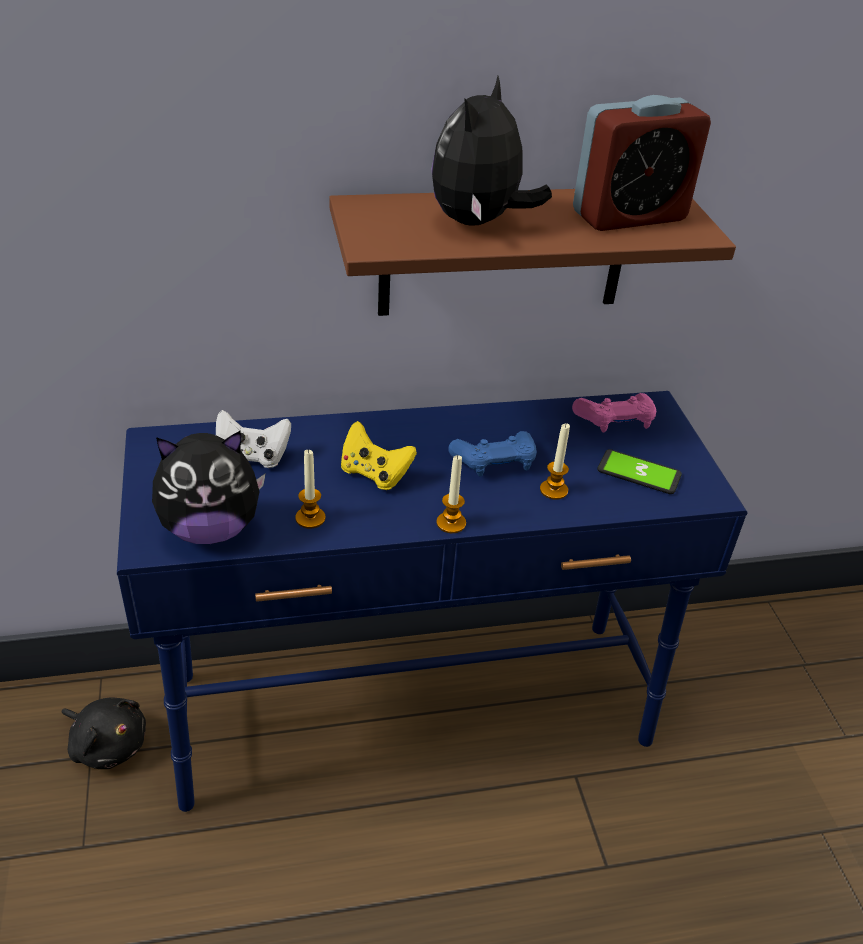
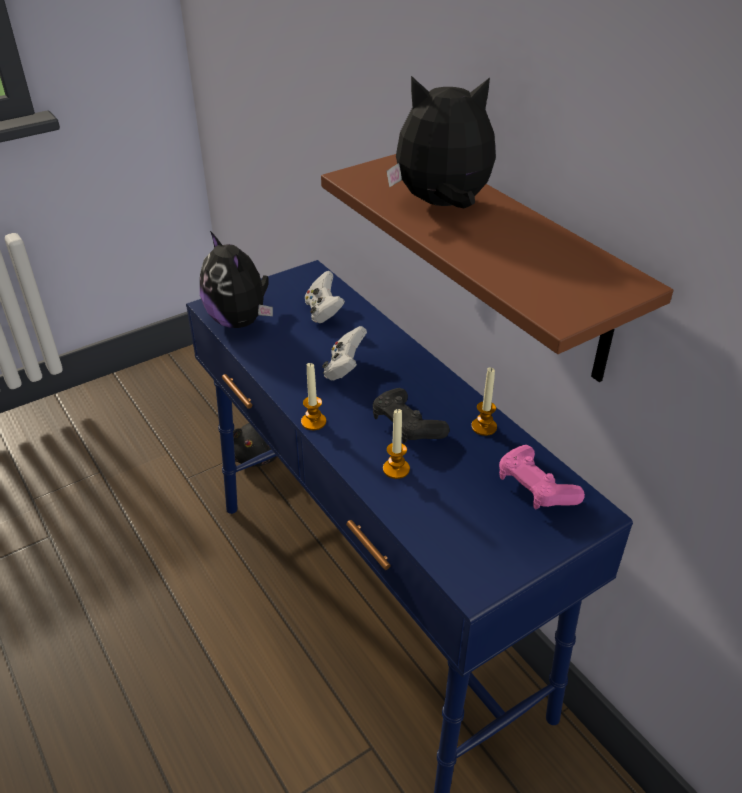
camera: 70 degrees right, 0 degrees up
(310, 518) = (276, 356): candle -> candle (484, 427)
(374, 474) = (344, 369): yellow game controller -> white game controller
(494, 462) = (407, 425): blue game controller -> black game controller
(629, 216) = (548, 269): alarm clock -> none
(638, 473) = (464, 521): phone -> none

